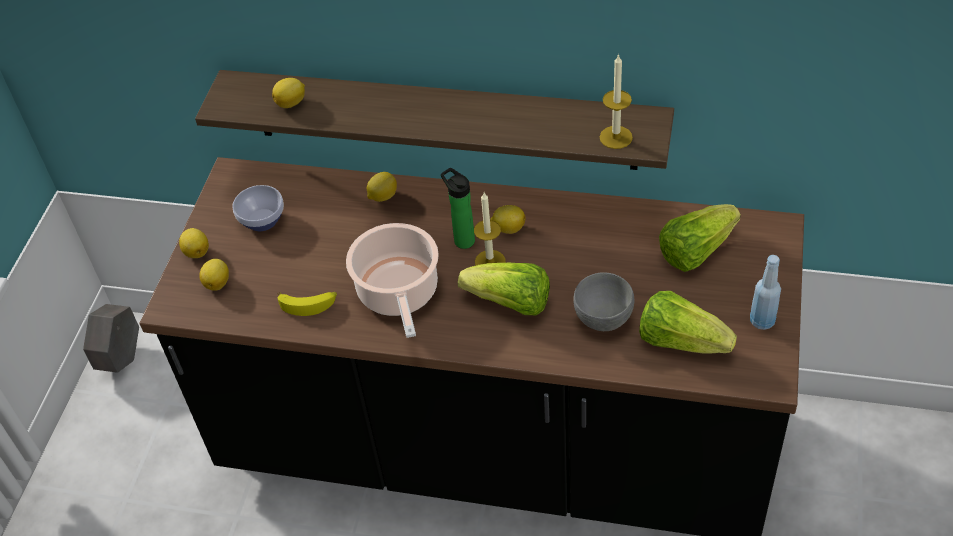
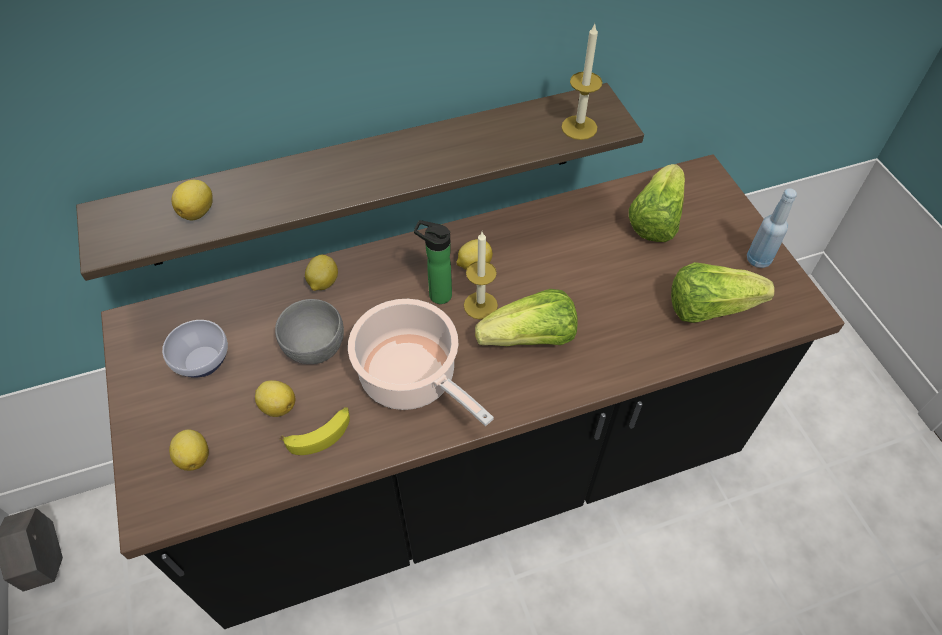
camera: 35 degrees left, 5 degrees up
(197, 251) = (144, 431): lemon -> lemon (277, 406)
(604, 318) = (627, 315): grey bowl -> grey bowl (316, 347)

